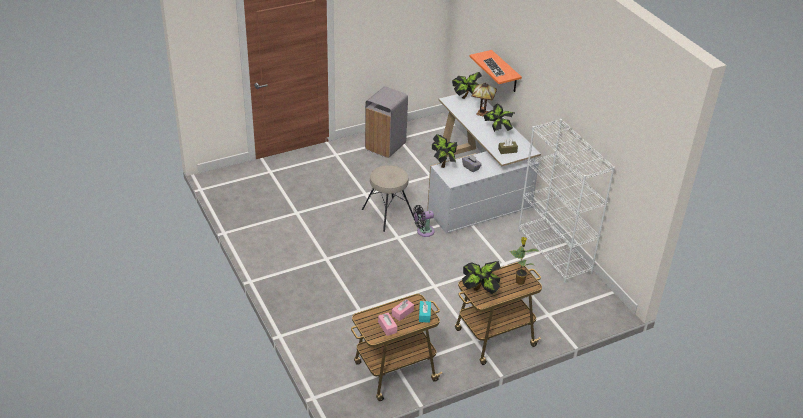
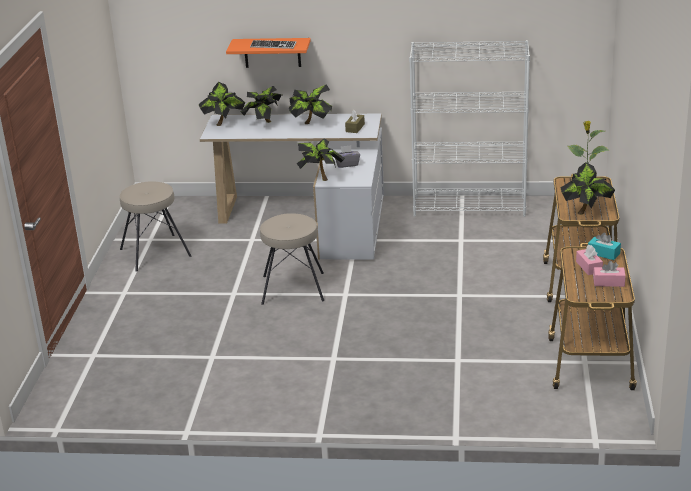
camera: 55 degrees left, 10 degrees down
(386, 146) = (155, 252): grey trash can -> beige stool
(423, 231) = (352, 274): black fan -> none
(481, 113) = (264, 123): table lamp -> potted plant

